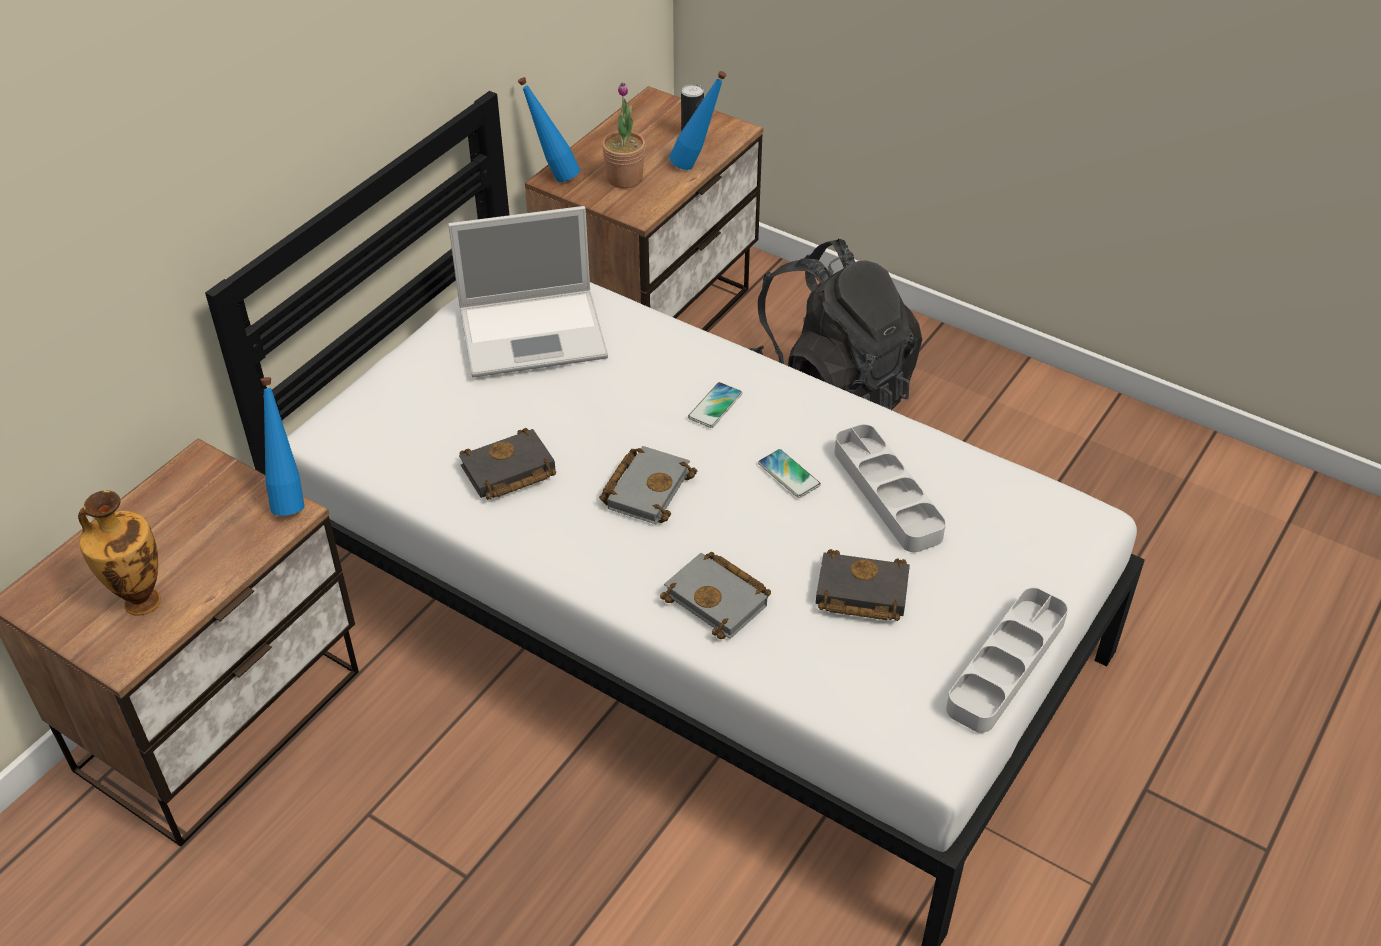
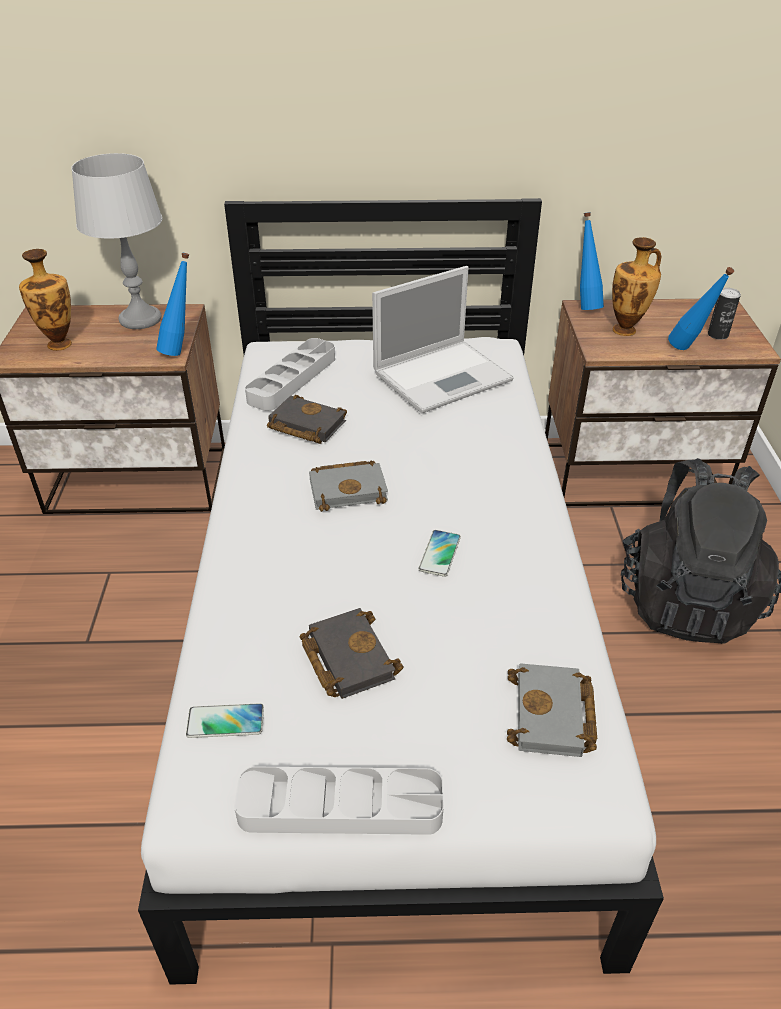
camera: 55 degrees right, 5 degrees down
(168, 507) = (139, 319): none -> grey table lamp
(535, 332) = (444, 375): laptop -> laptop turned 75 degrees counterclockwise
(624, 179) = (626, 330): potted plant -> vase
(715, 406) = (470, 483): phone -> phone (225, 722)
(720, 600) = (269, 578): grey book -> grey book (553, 717)
(887, 493) = (480, 622): grey tray -> grey tray (292, 379)

